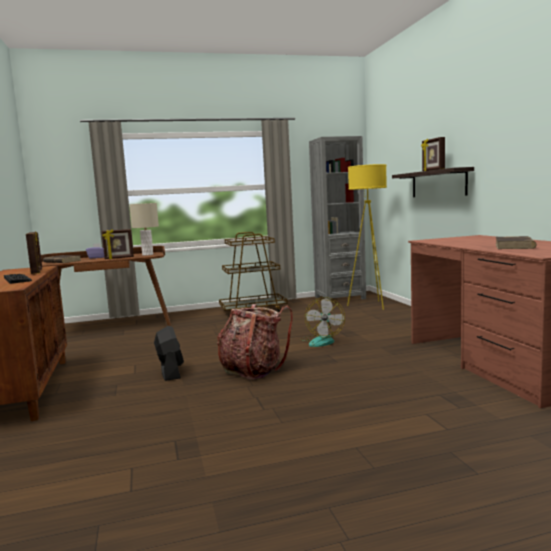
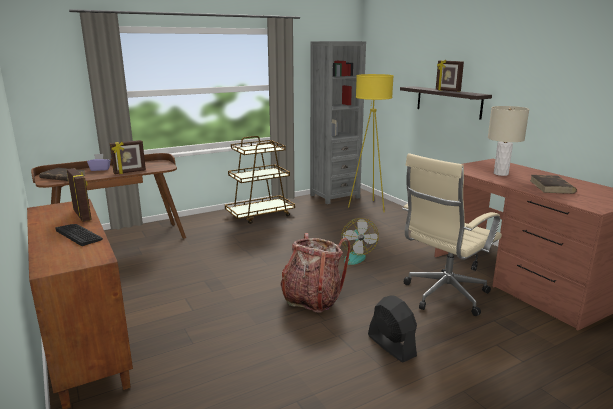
camera: 15 degrees left, 10 degrees up
(147, 254) = (157, 165): beige table lamp -> beige table lamp (500, 174)
(170, 372) = (231, 307): black fan -> black fan (391, 345)
(396, 373) = (443, 296): none -> beige office chair

